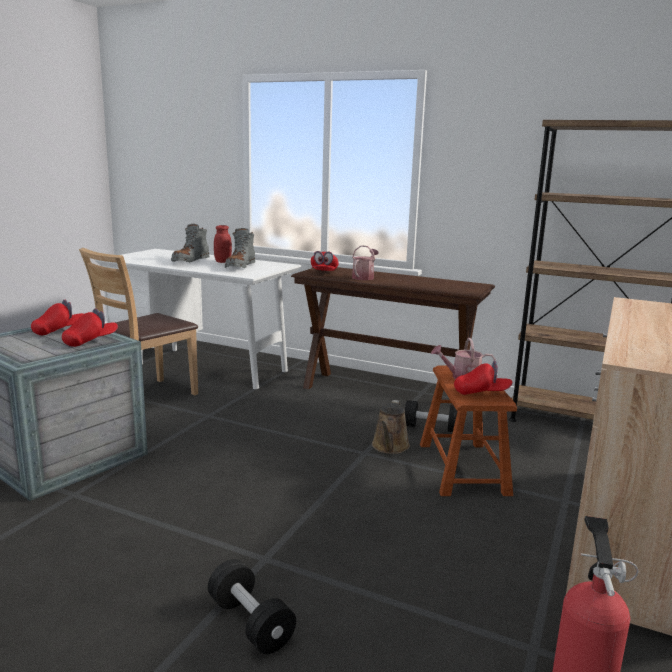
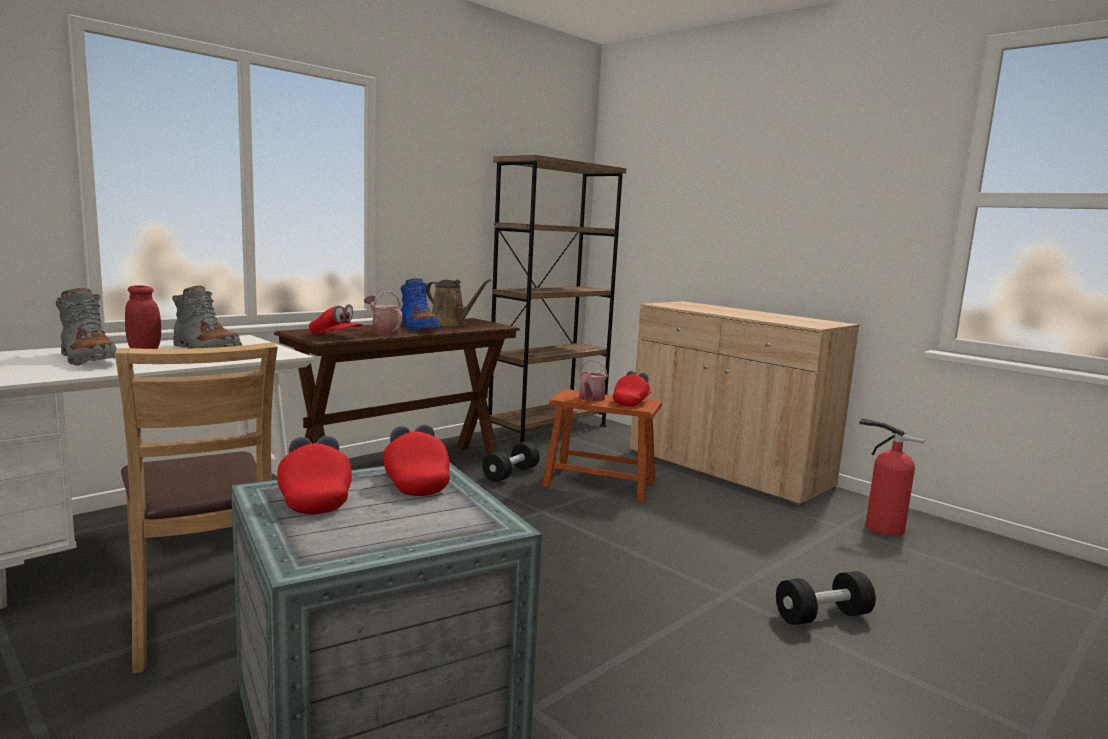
camera: 70 degrees left, 5 degrees down
(390, 447) = (538, 499): brown watering can -> brown watering can (450, 324)
(400, 280) = (418, 328): none -> blue boot

